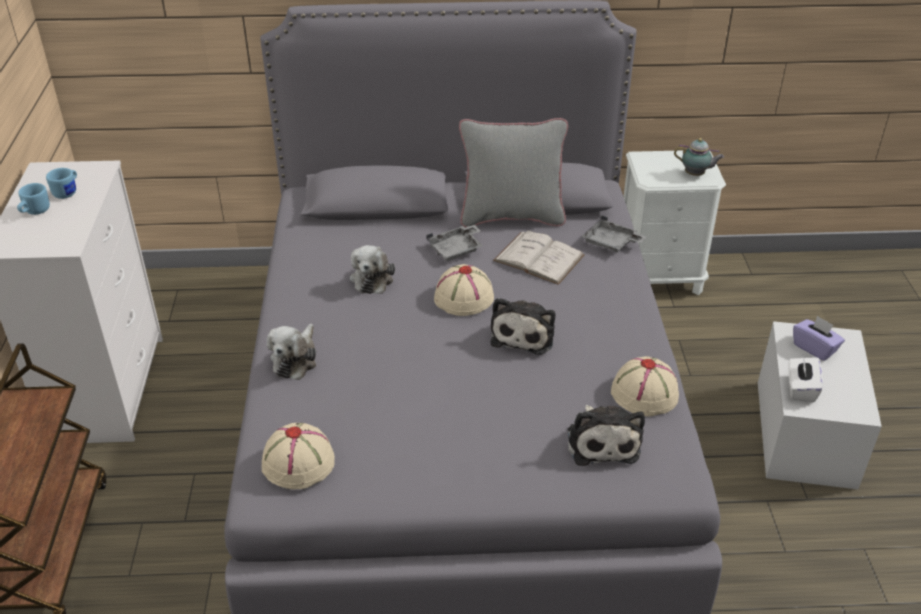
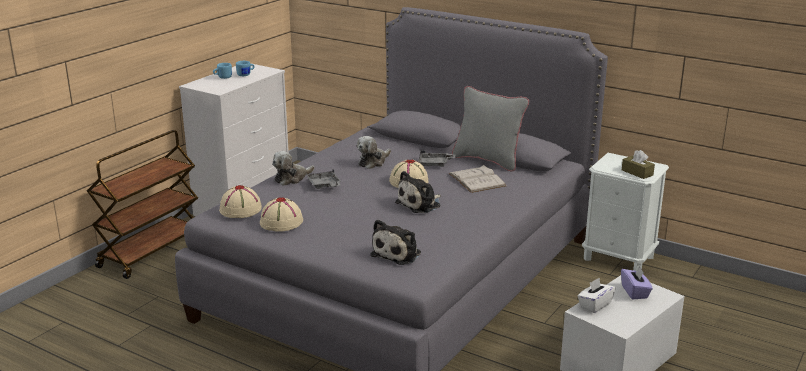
camera: 35 degrees right, 15 degrees down
(611, 243) = (531, 186): grey tray -> grey tray (324, 185)
(645, 393) = (451, 245): beige hat -> beige hat (281, 222)
(696, 175) = (637, 172): teapot -> brown tissue box

